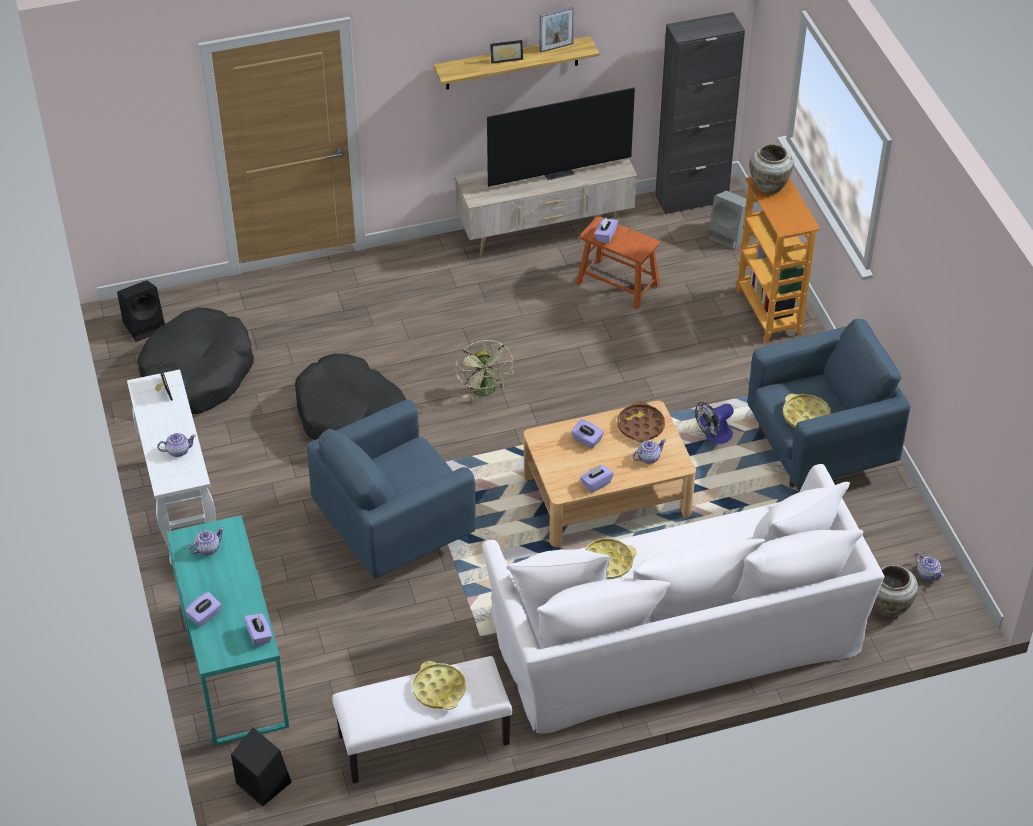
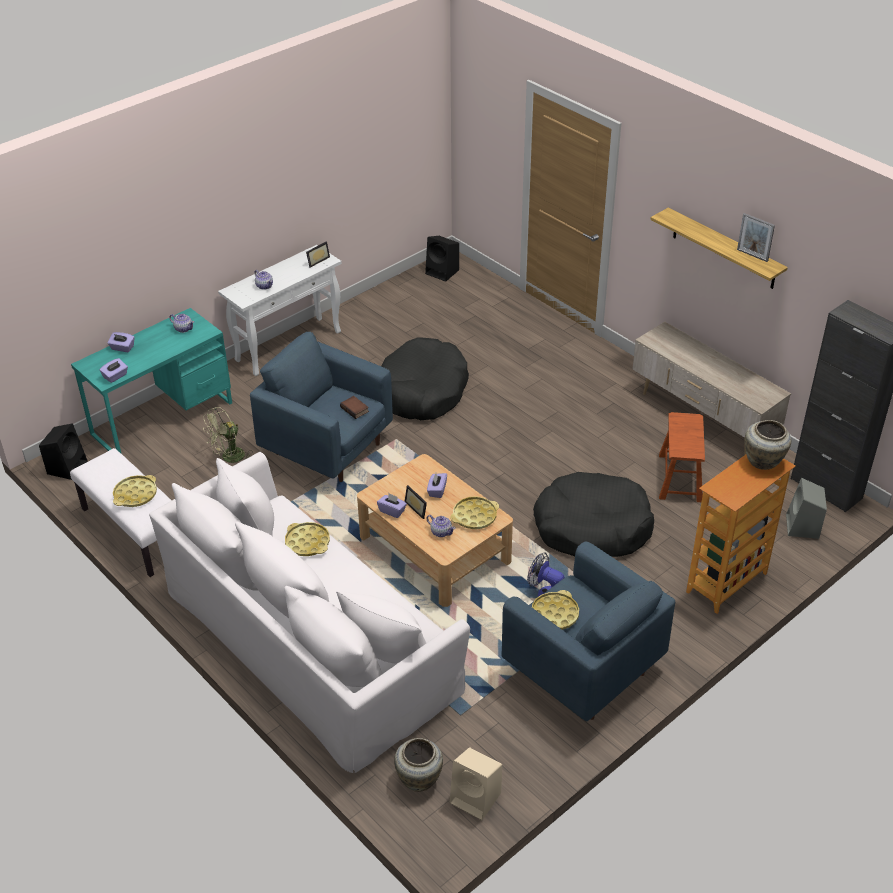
camera: 65 degrees right, 5 degrees down
(197, 374) = (414, 309): black dog bed -> black dog bed (592, 527)
(422, 458) = (355, 409): none -> book
(485, 392) = (499, 446): green fan -> green fan (229, 458)
(506, 58) = (711, 236): picture frame -> picture frame (418, 508)
(558, 171) = (722, 369): television -> none
(605, 236) = (681, 426): purple tissue box -> none
(640, 426) = (474, 516): brown tray -> yellow tray
(927, 573) = (476, 798): teapot -> beige speaker

